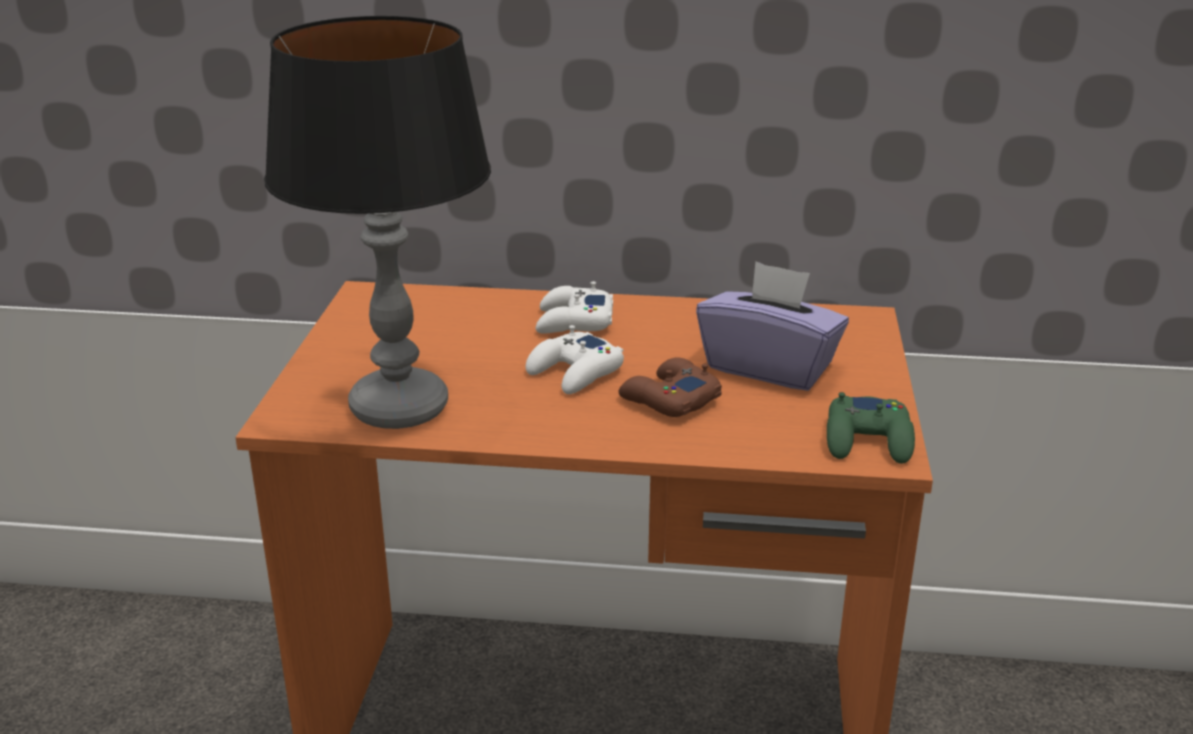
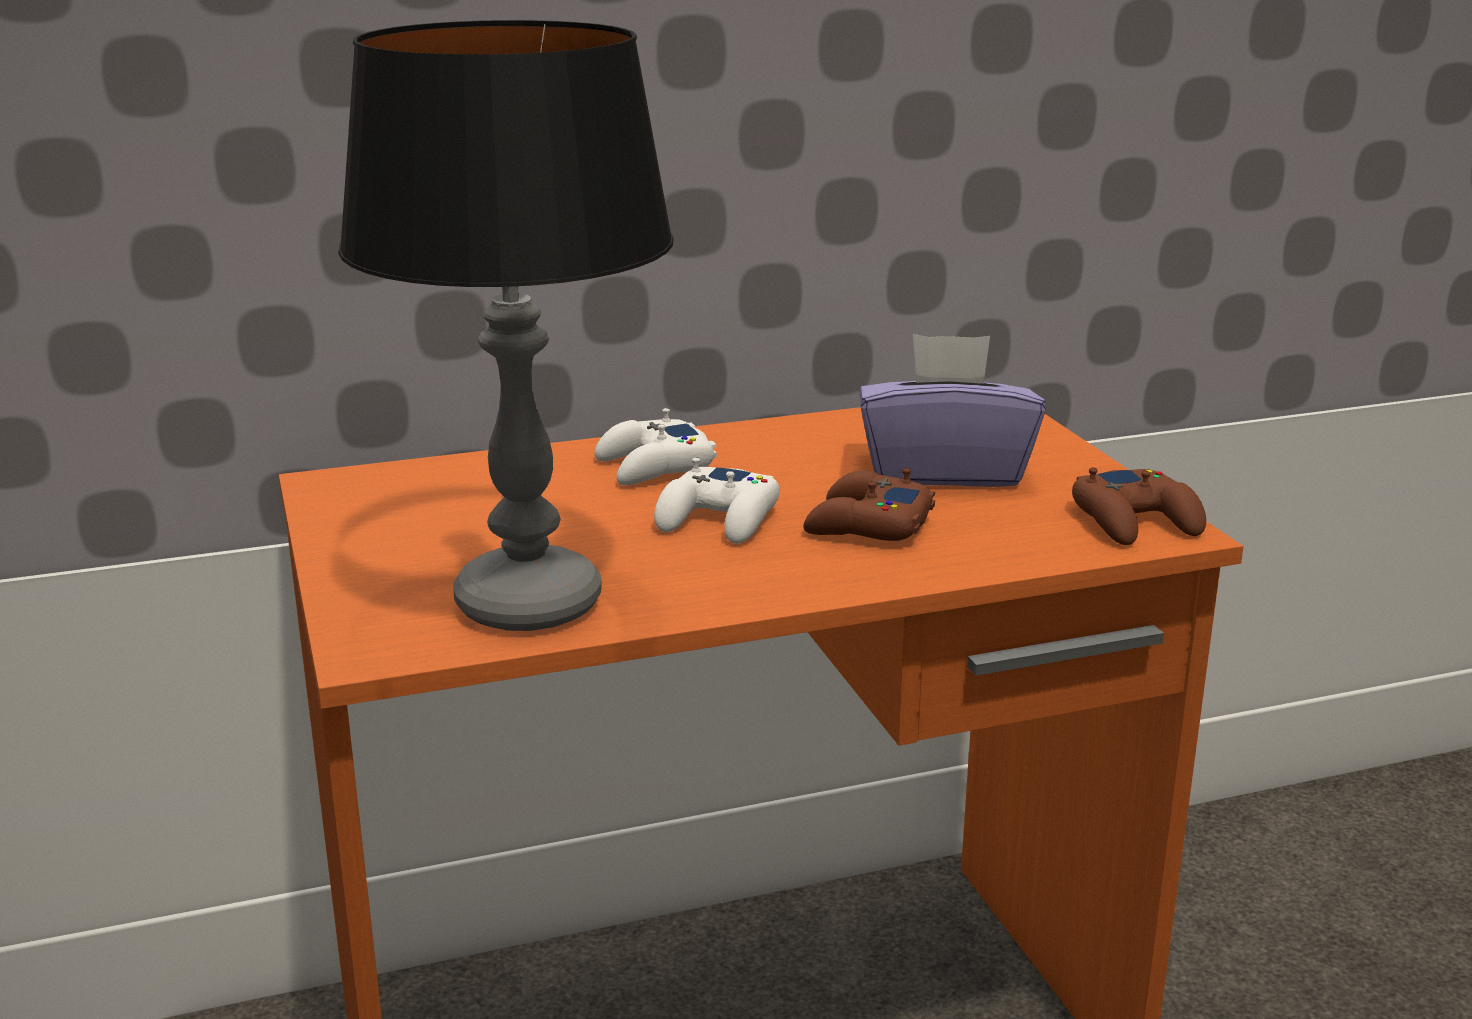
camera: 25 degrees left, 5 degrees down
(868, 440) = (1136, 521): green game controller -> brown game controller

